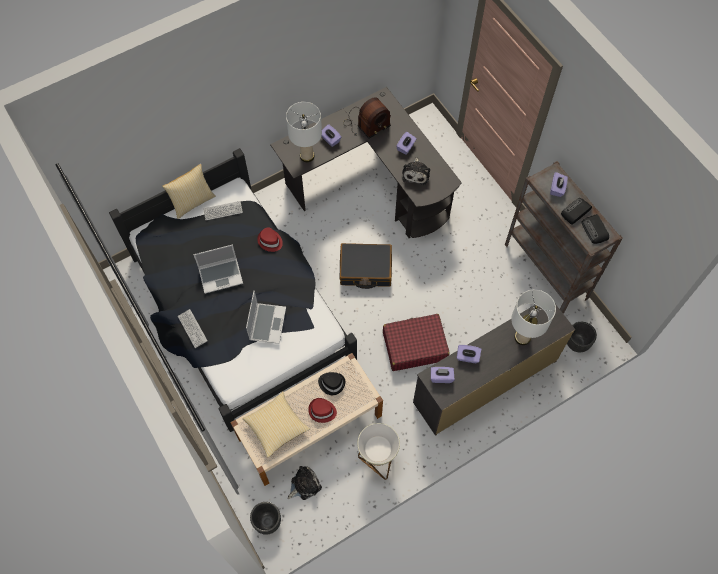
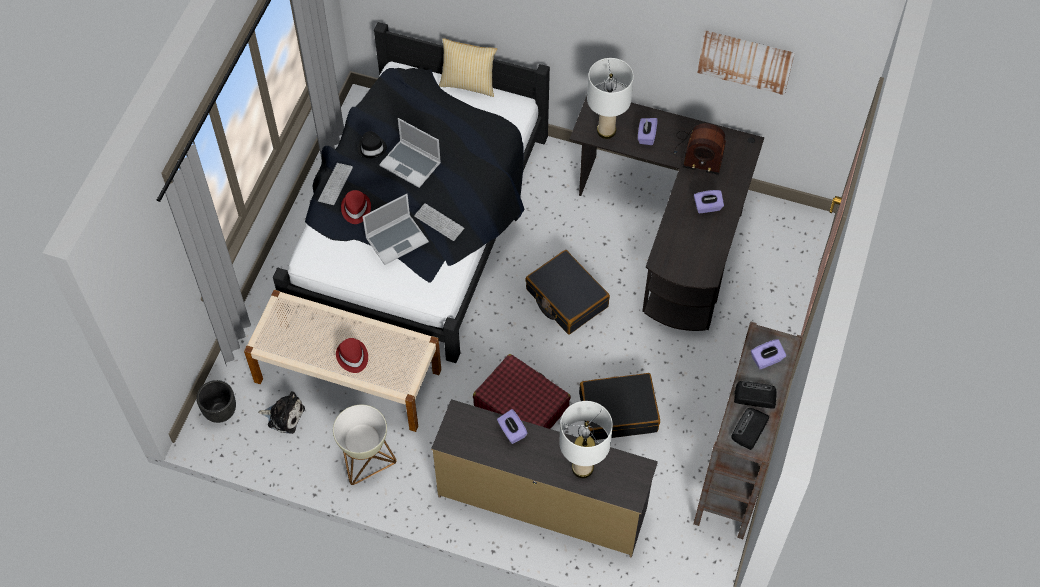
camera: 50 degrees right, 5 degrees down
(223, 211) = (482, 114): keyboard -> keyboard (439, 222)
(270, 241) = (487, 176): red hat -> red hat (355, 209)
(276, 427) = (302, 330): pillow -> none
(332, 383) = (389, 344): black hat -> black hat (372, 147)
(364, 44) = (745, 61): none -> picture
(416, 173) = (685, 238): plush toy -> none
(441, 377) = (467, 423): purple tissue box -> none
(461, 299) = (618, 412): none -> black suitcase
(577, 344) = (674, 565): black planter -> none

